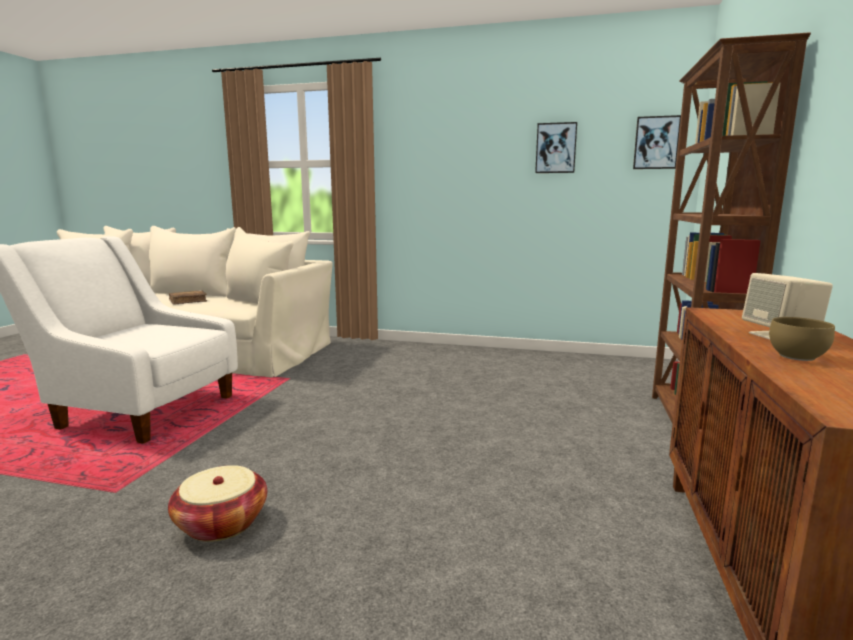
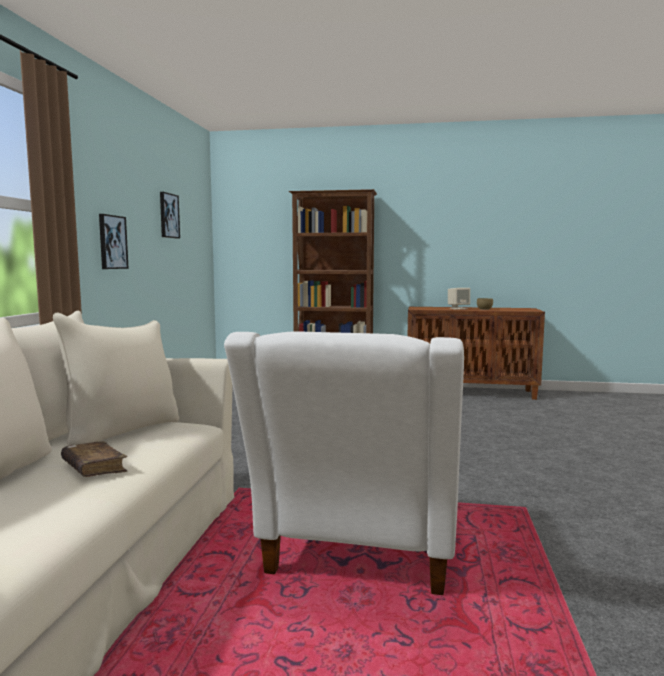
camera: 95 degrees left, 5 degrees down
(221, 523) = (521, 467): basket -> none
(656, 143) = (201, 219): picture -> picture (112, 242)

